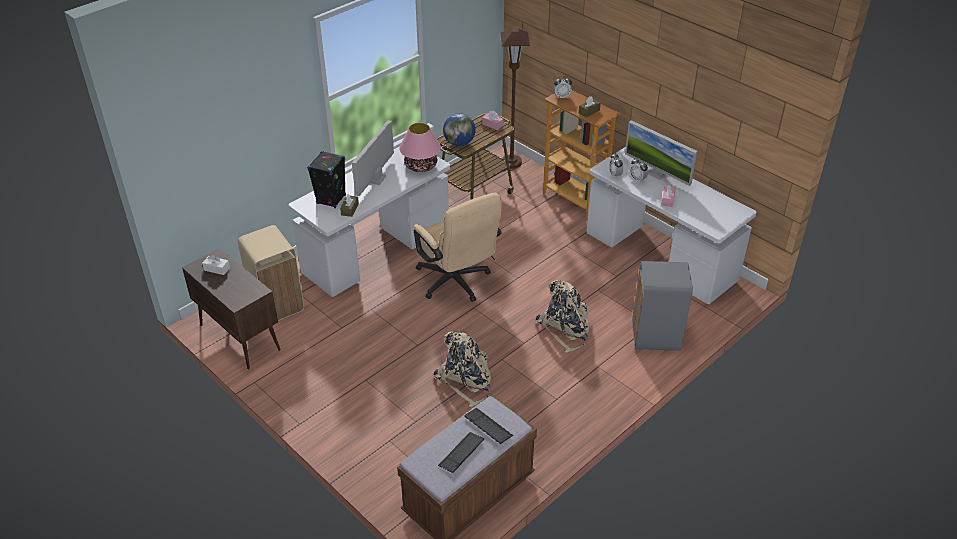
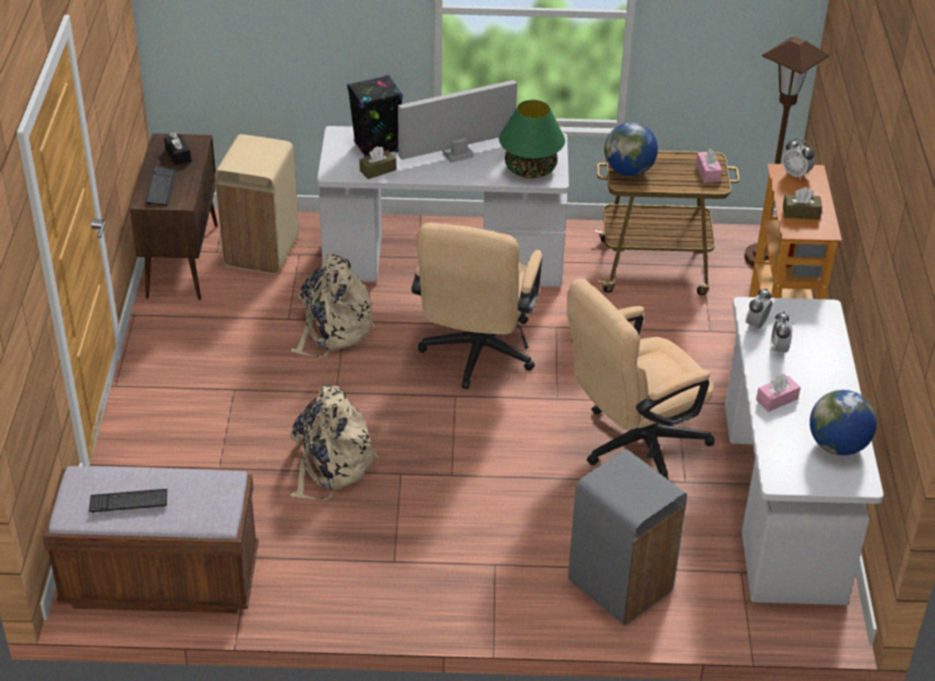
camera: 45 degrees right, 0 degrees up
(217, 269) = (178, 155): white tissue box -> black tissue box
(420, 166) = (530, 169): pink table lamp -> green table lamp
(488, 426) = (192, 498): keyboard -> keyboard (161, 187)
(565, 328) = (524, 494): beige backpack -> beige backpack (332, 330)
(576, 275) = (633, 445): none -> beige office chair
(657, 173) = (819, 359): monitor -> none
(714, 203) = (837, 445): none -> globe

